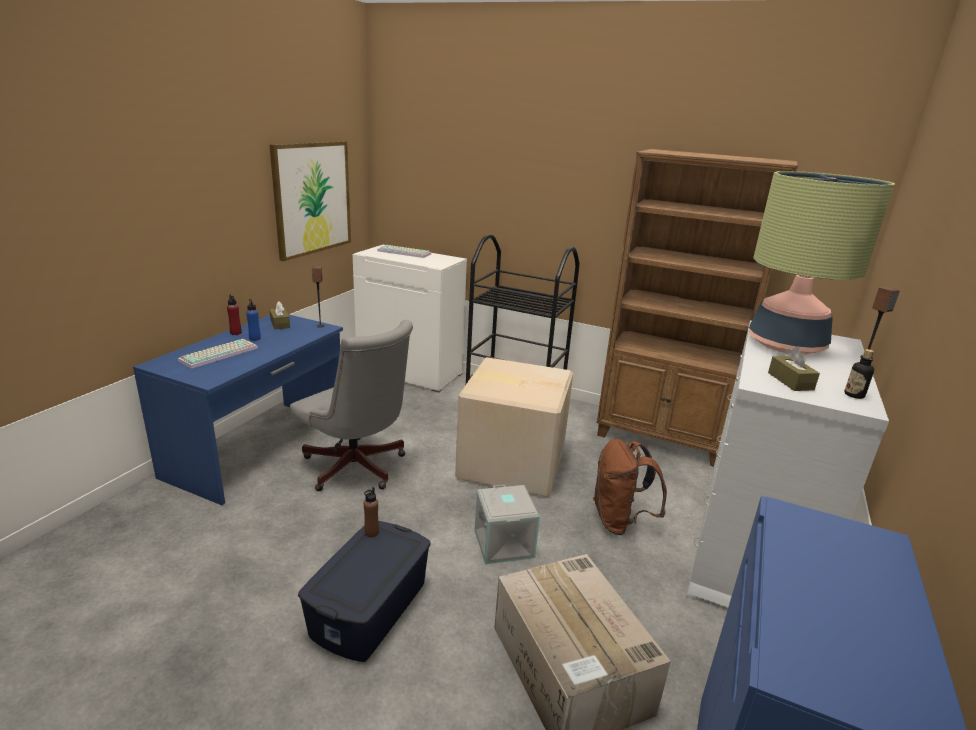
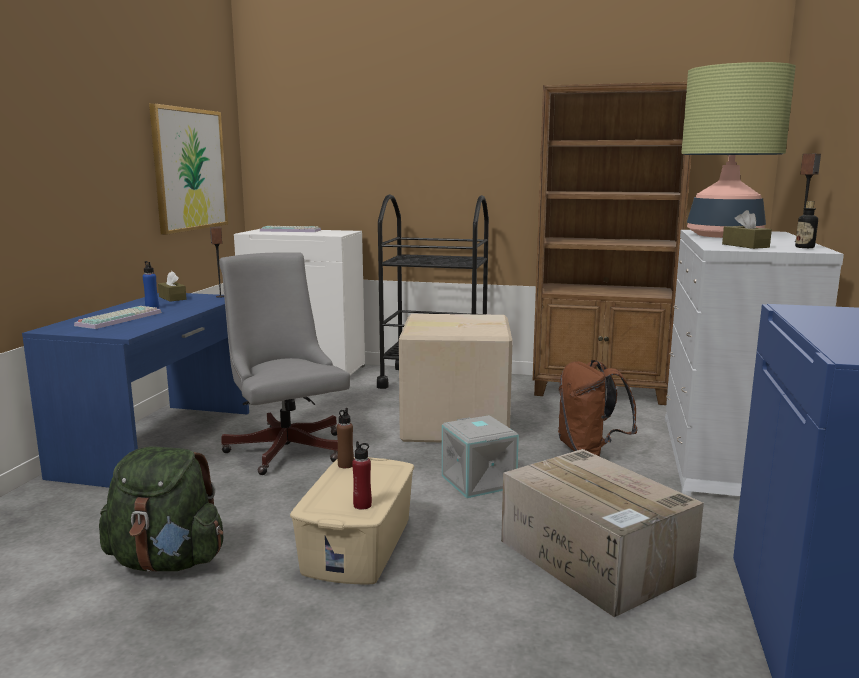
camera: 10 degrees left, 10 degrees down
(211, 597) = (167, 561): none -> green backpack
(236, 333) = (126, 306): red bottle -> red bottle (362, 505)
(357, 469) = (286, 446): grey office chair -> grey office chair turned 150 degrees counterclockwise
(370, 608) = (359, 545): blue storage box -> beige storage box

